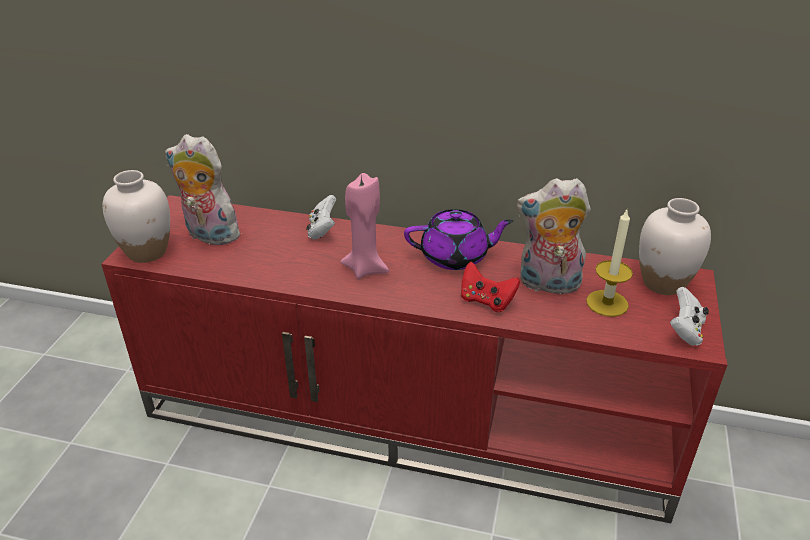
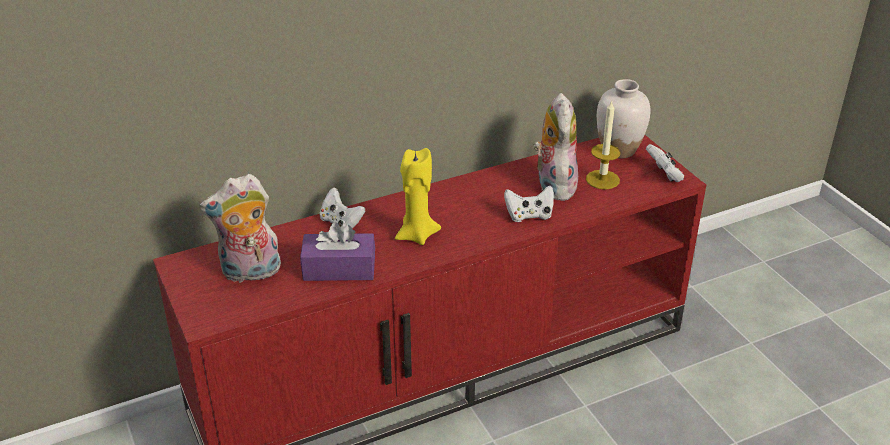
camera: 40 degrees left, 0 degrees up
(147, 252) = (216, 312): white vase -> none
(270, 264) = (339, 269): none -> purple tissue box
(365, 268) = (416, 235): pink candle -> yellow candle
(455, 257) = (468, 195): purple teapot -> none
(486, 301) = (529, 215): red game controller -> white game controller
(547, 285) = (553, 185): plush toy -> plush toy turned 120 degrees clockwise

